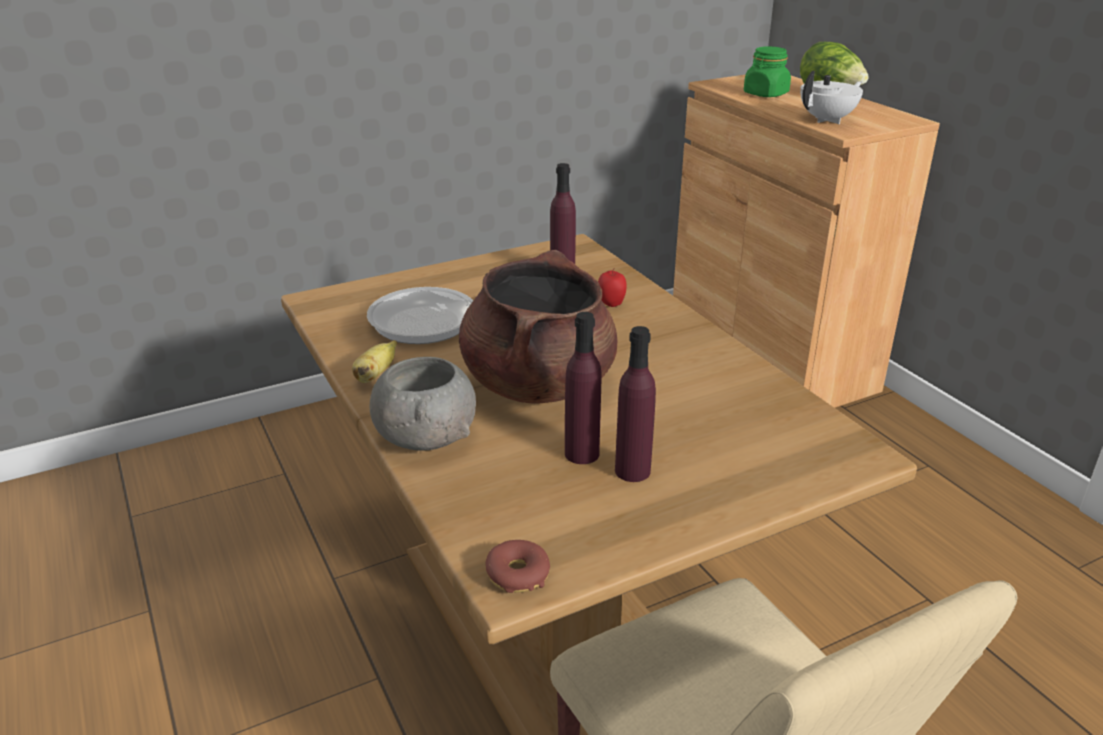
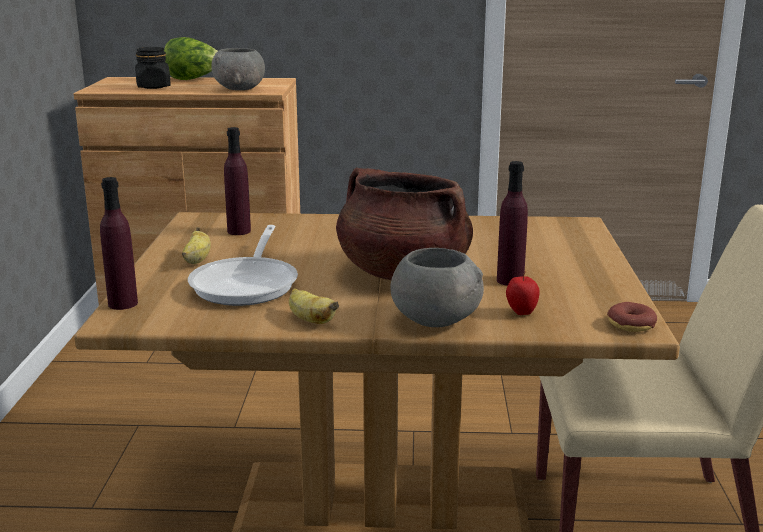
camera: 60 degrees left, 10 degrees down
(469, 282) = (197, 260): none -> banana
(611, 304) = (315, 230): apple -> apple (521, 313)
(632, 471) = (544, 273): purple bottle -> purple bottle (123, 304)
(765, 94) = (153, 87): green jar -> black jar
(828, 120) = (239, 89): white teapot -> grey bowl

